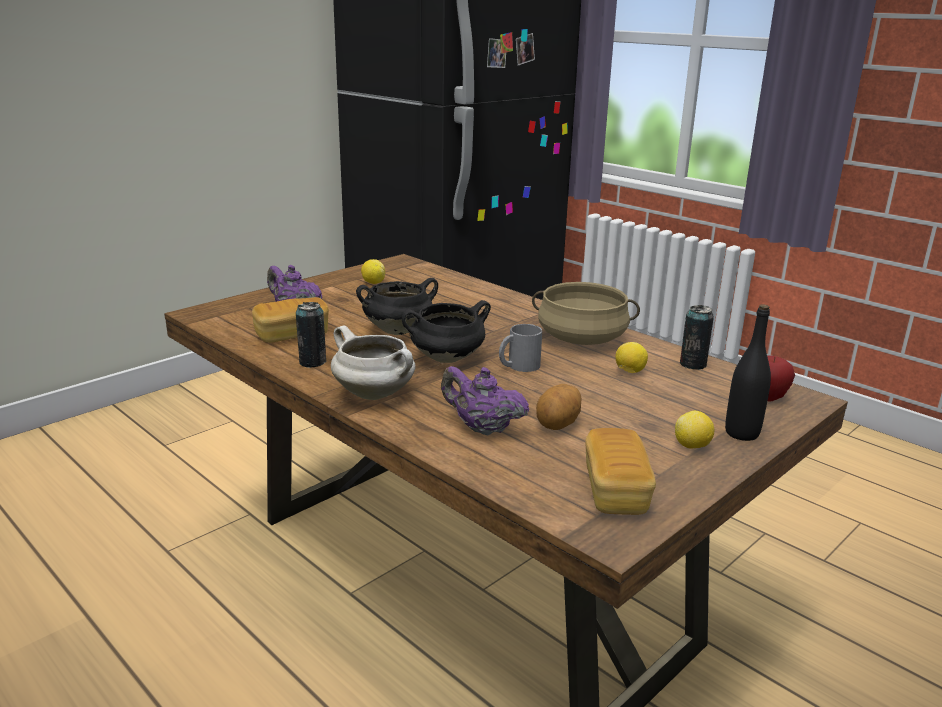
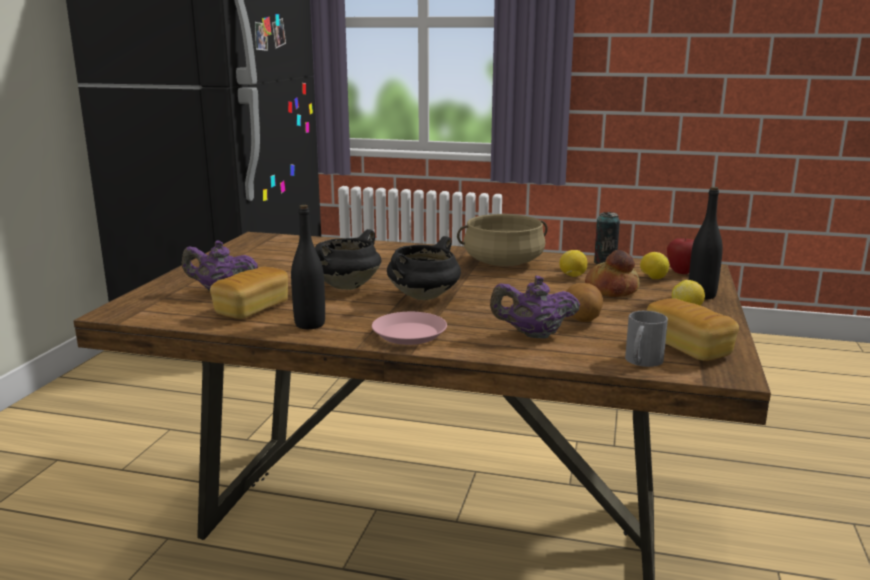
camera: 30 degrees left, 5 degrees down
(312, 362) = (310, 324): can -> black bottle
(373, 283) = (259, 257): lemon -> lemon (653, 278)
(376, 394) = (409, 333): white cooking pot -> pink plate
(518, 366) = (488, 290): grey mug -> grey mug (641, 362)
(645, 398) = (611, 290): none -> bread

